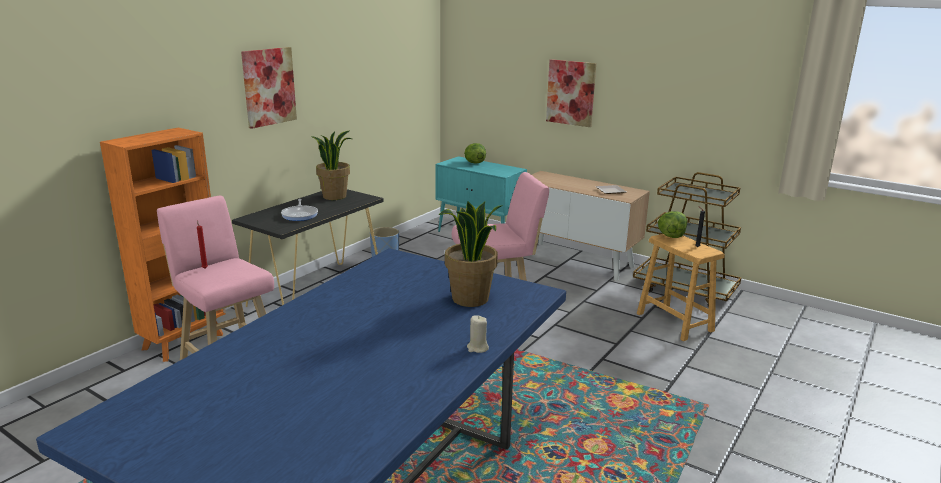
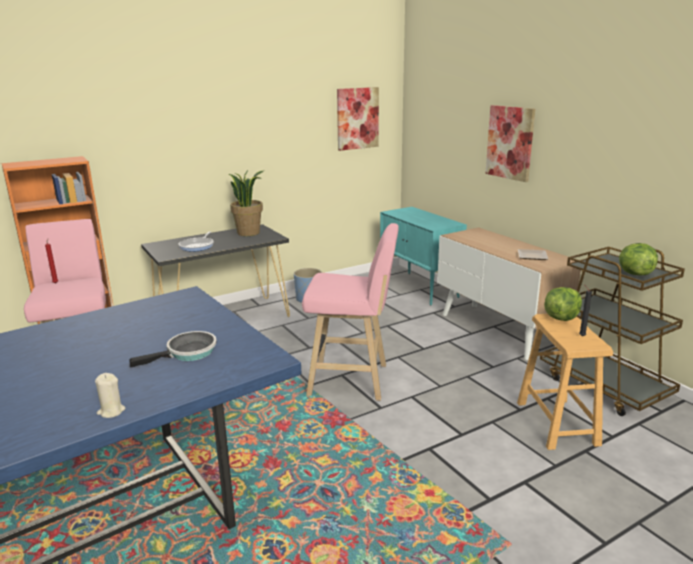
camera: 25 degrees right, 0 degrees up
(269, 87) = (186, 125): picture -> picture (357, 118)
(470, 299) = (188, 353): potted plant -> frying pan
(474, 163) = (419, 214): lettuce -> lettuce (634, 273)

